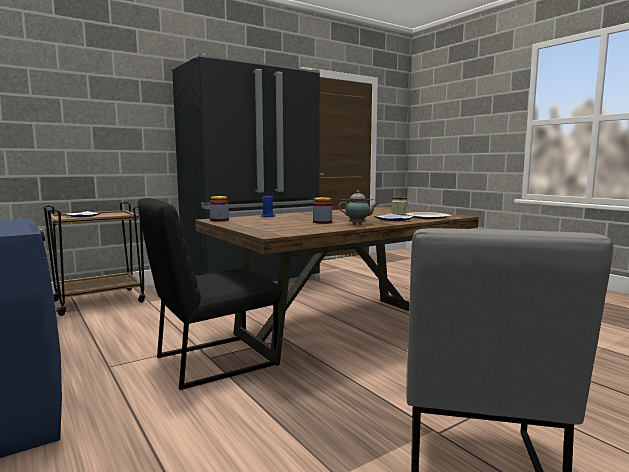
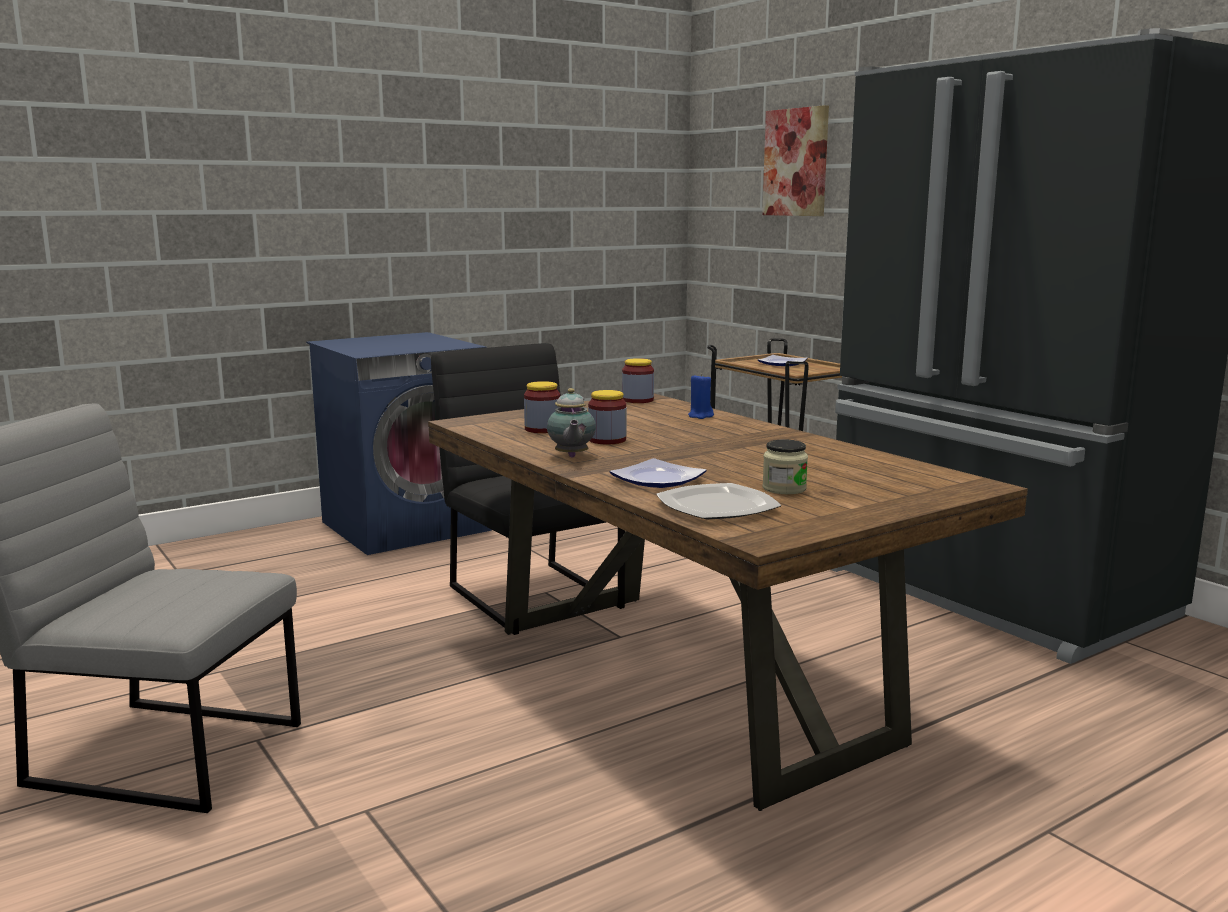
camera: 90 degrees right, 5 degrees up
(39, 93) = (796, 162): none -> picture
(295, 227) = (542, 429): none -> jar

